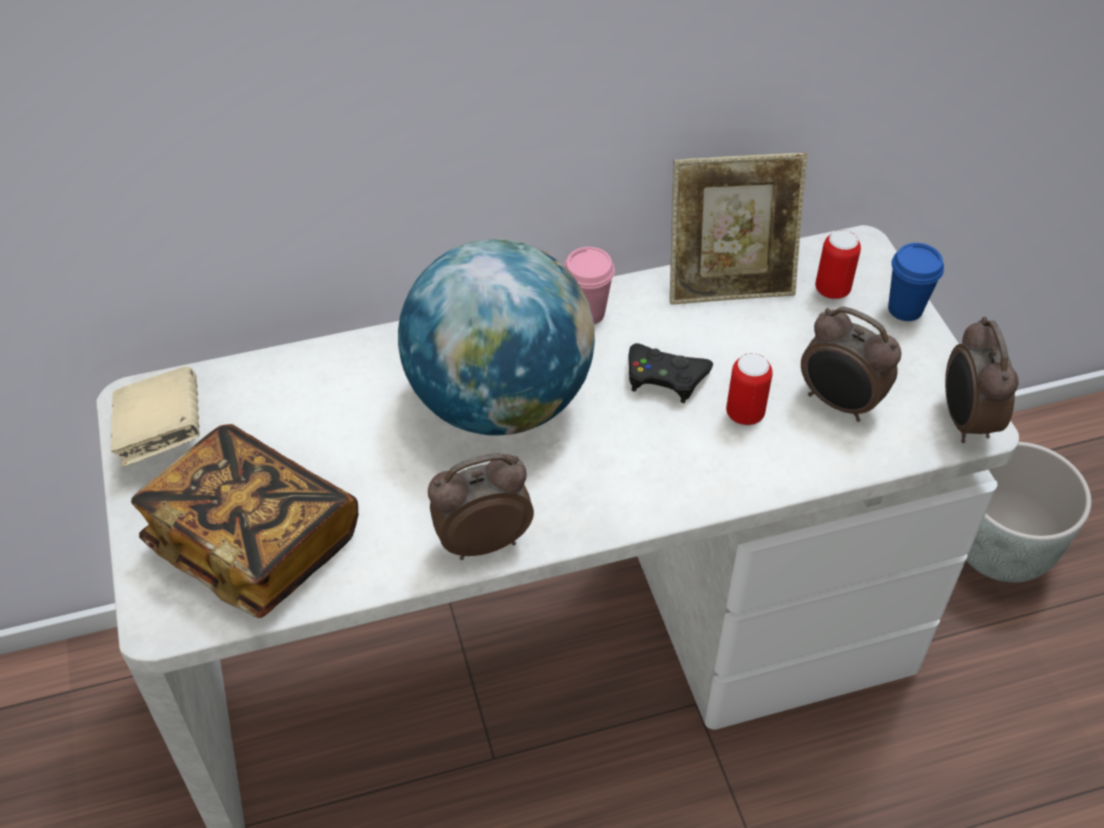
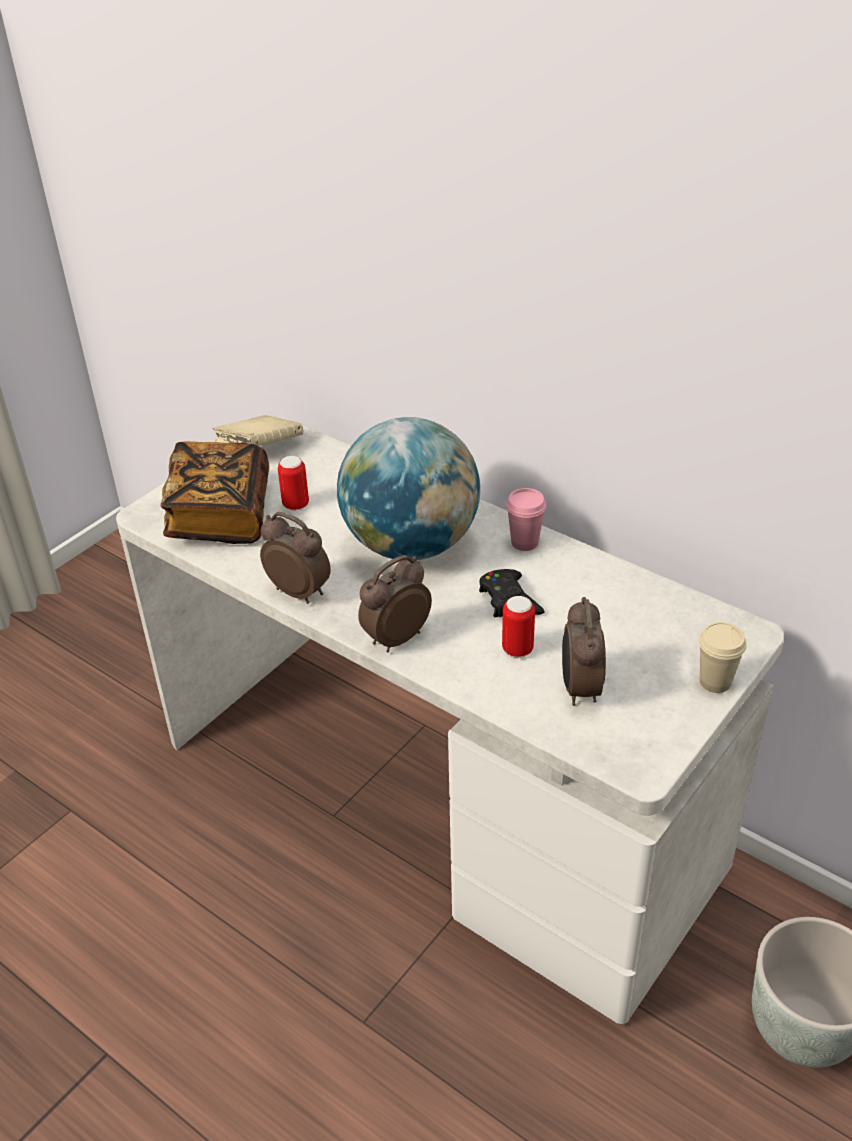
camera: 55 degrees right, 10 degrees down
(729, 283) = (629, 587): picture frame -> none
(832, 290) = (686, 637): can -> can (295, 504)
(905, 309) = (715, 682): blue cup -> beige cup
(964, 421) = (638, 761): alarm clock -> alarm clock (395, 638)

